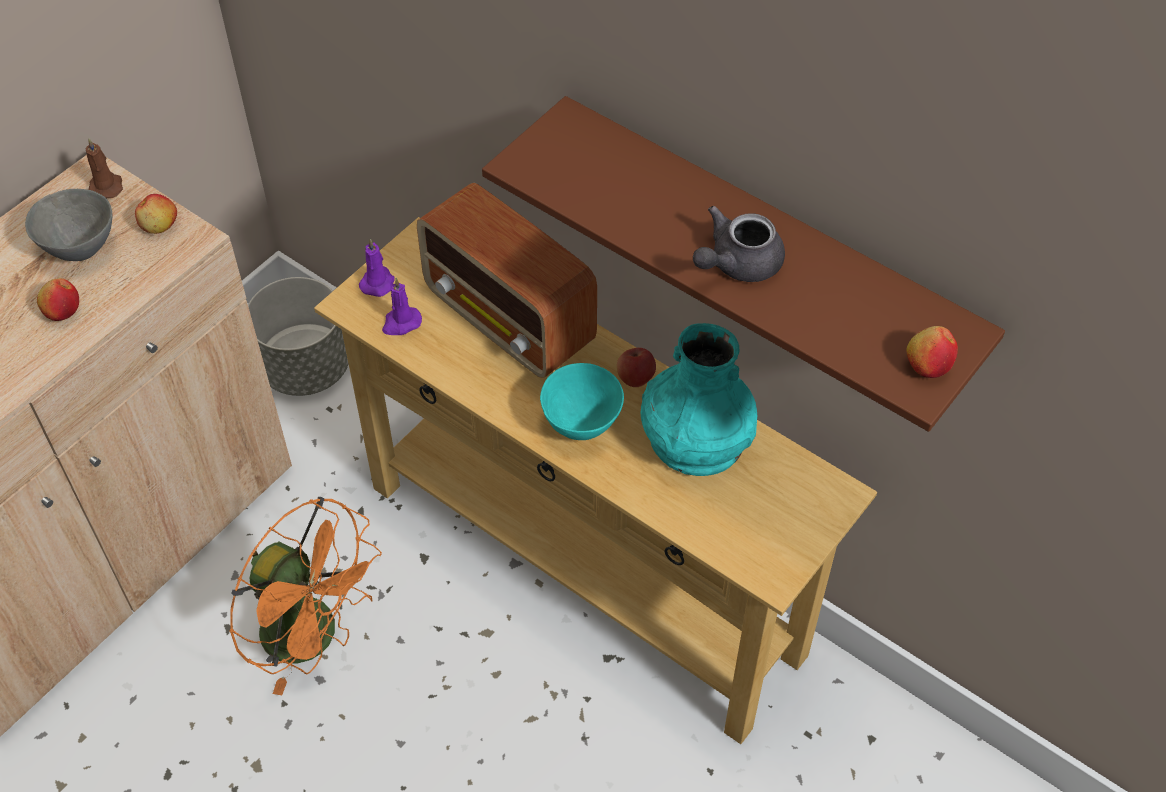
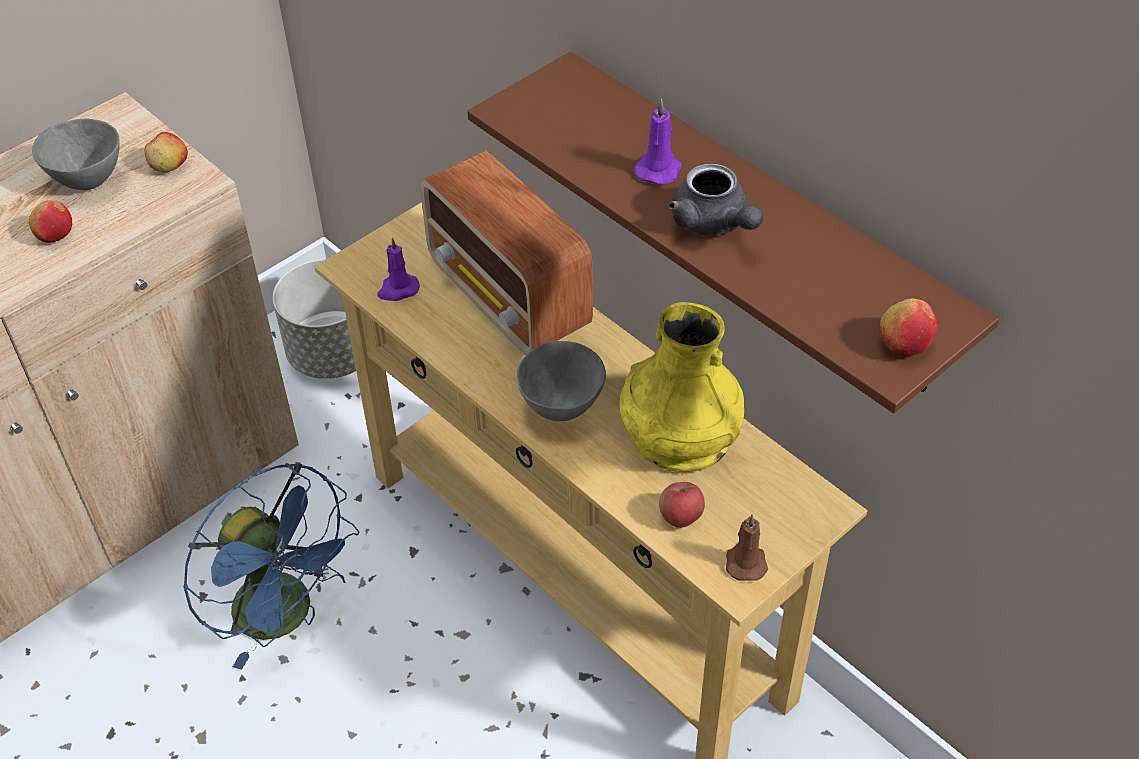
camera: 10 degrees right, 5 degrees down
(106, 186) = (127, 126): brown candle -> brown candle (745, 561)
(314, 637) = (287, 616): orange fan -> blue fan
(378, 282) = (383, 249): purple candle -> purple candle (659, 169)
(582, 425) = (562, 408): turquoise bowl -> grey bowl
(635, 378) = (628, 368): apple -> apple (680, 517)
(696, 440) = (680, 436): turquoise vase -> yellow vase
(737, 264) = (714, 224): grey teapot -> grey teapot turned 90 degrees counterclockwise

